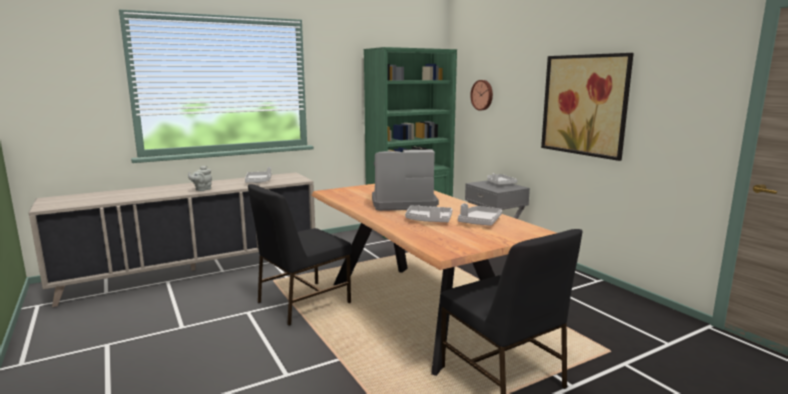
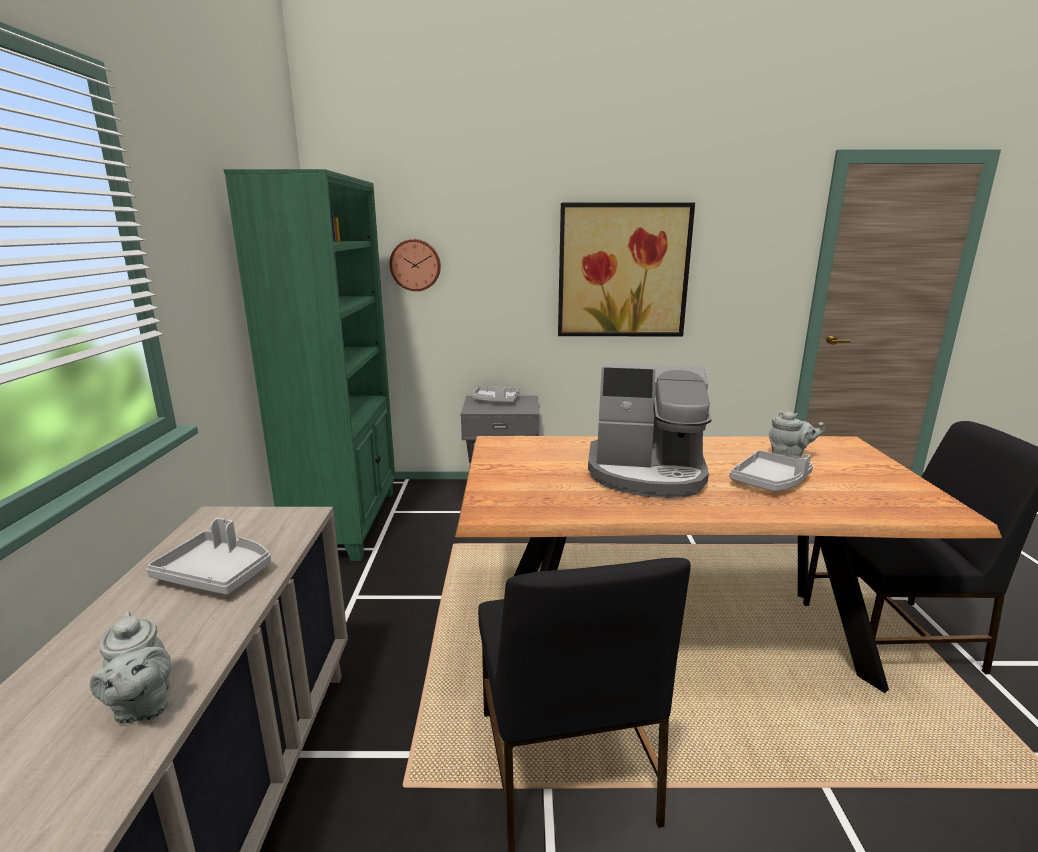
camera: 60 degrees left, 5 degrees up
(402, 203) = (647, 473): coffee machine -> coffee machine turned 105 degrees counterclockwise
(479, 222) = (789, 456): grey tray -> grey teapot

